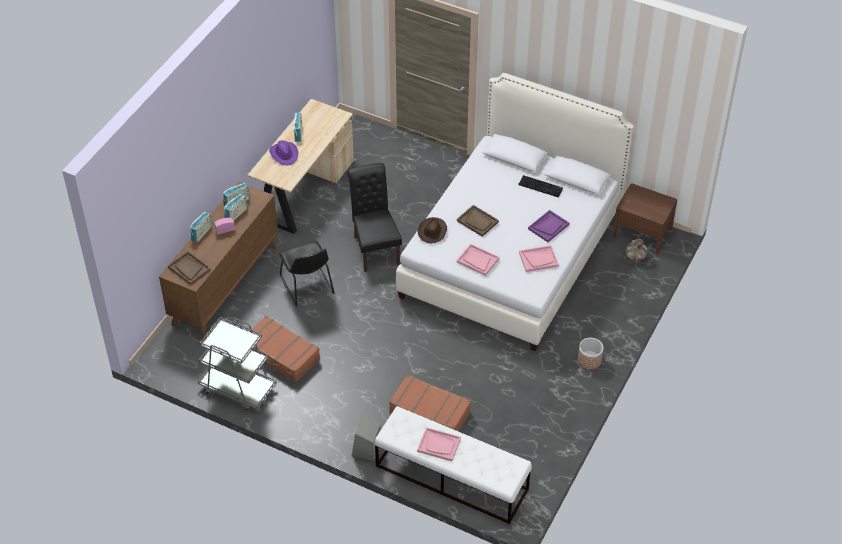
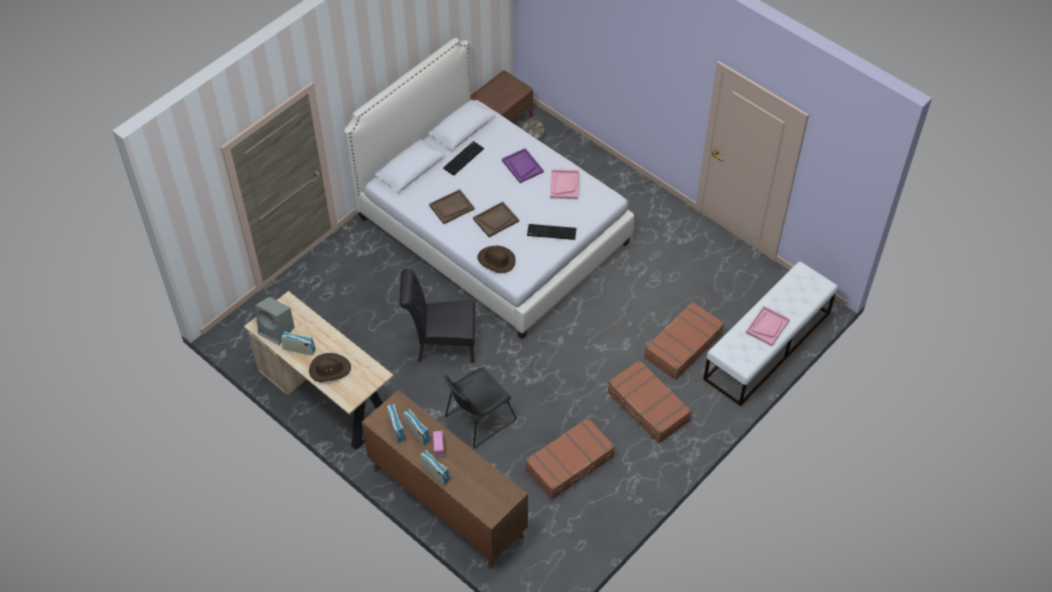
camera: 75 degrees left, 5 degrees up
(189, 268) = (489, 495): brown tray -> brown tray (451, 207)
(237, 388) = (606, 514): grey cart -> none
(284, 154) = (329, 369): purple hat -> brown hat
(307, 286) = (478, 420): black chair -> black chair turned 150 degrees clockwise
(354, 397) = (647, 407): none -> brown suitcase
(366, 449) = (717, 410): grey speaker -> grey speaker (277, 331)
(477, 260) = (551, 233): pink tray -> keyboard
(589, 360) = (651, 205): planter -> none

